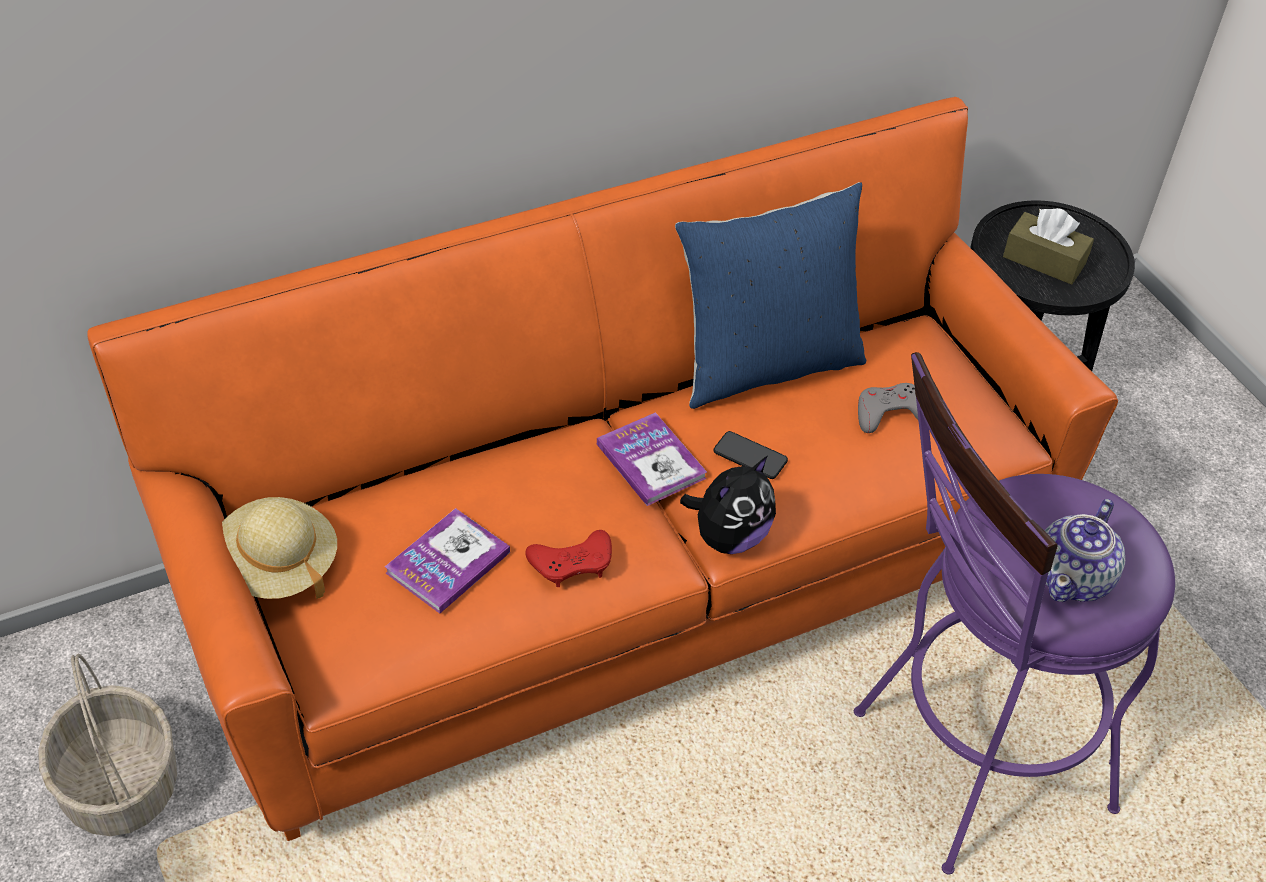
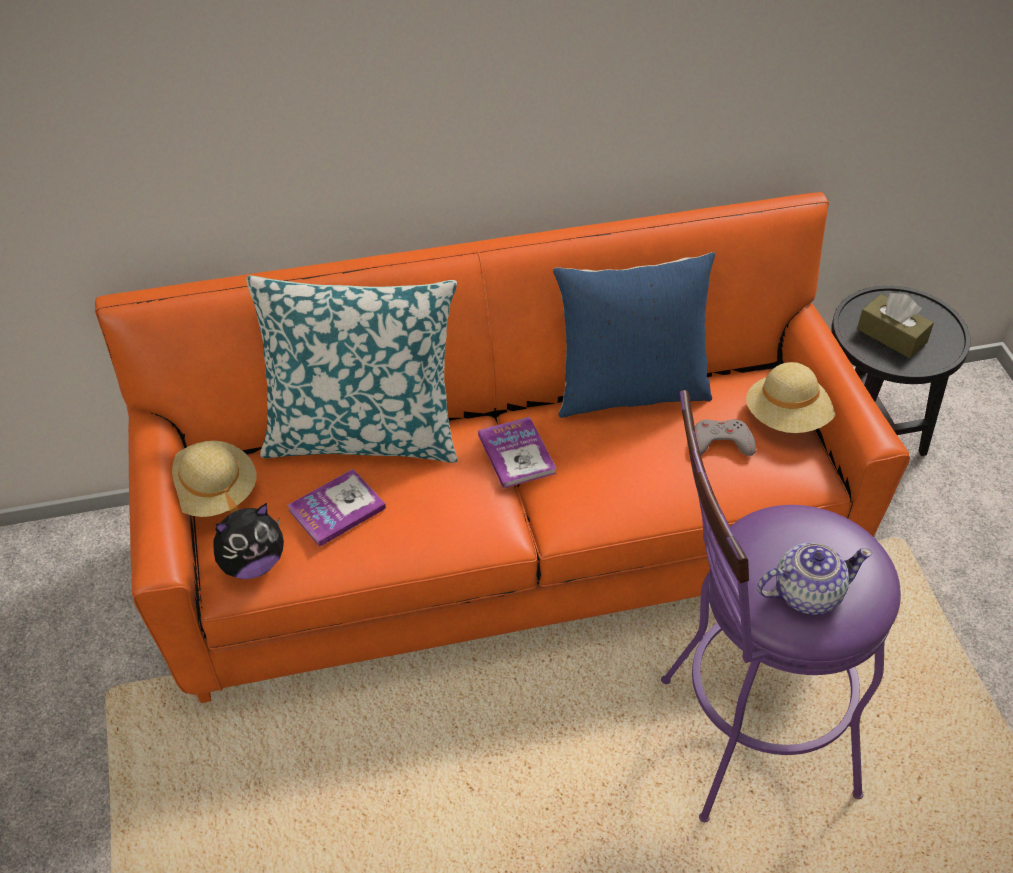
camera: 15 degrees right, 0 degrees up
(121, 785) = (95, 641): basket -> none
(452, 463) = (362, 435): none -> pillow
(572, 563) = (431, 523): red game controller -> none
(729, 537) = (562, 522): plush toy -> plush toy (252, 564)
(750, 456) = (595, 461): phone -> none
(959, 373) = (788, 418): none -> beige hat
(1073, 577) = (806, 593): teapot -> teapot turned 150 degrees counterclockwise

